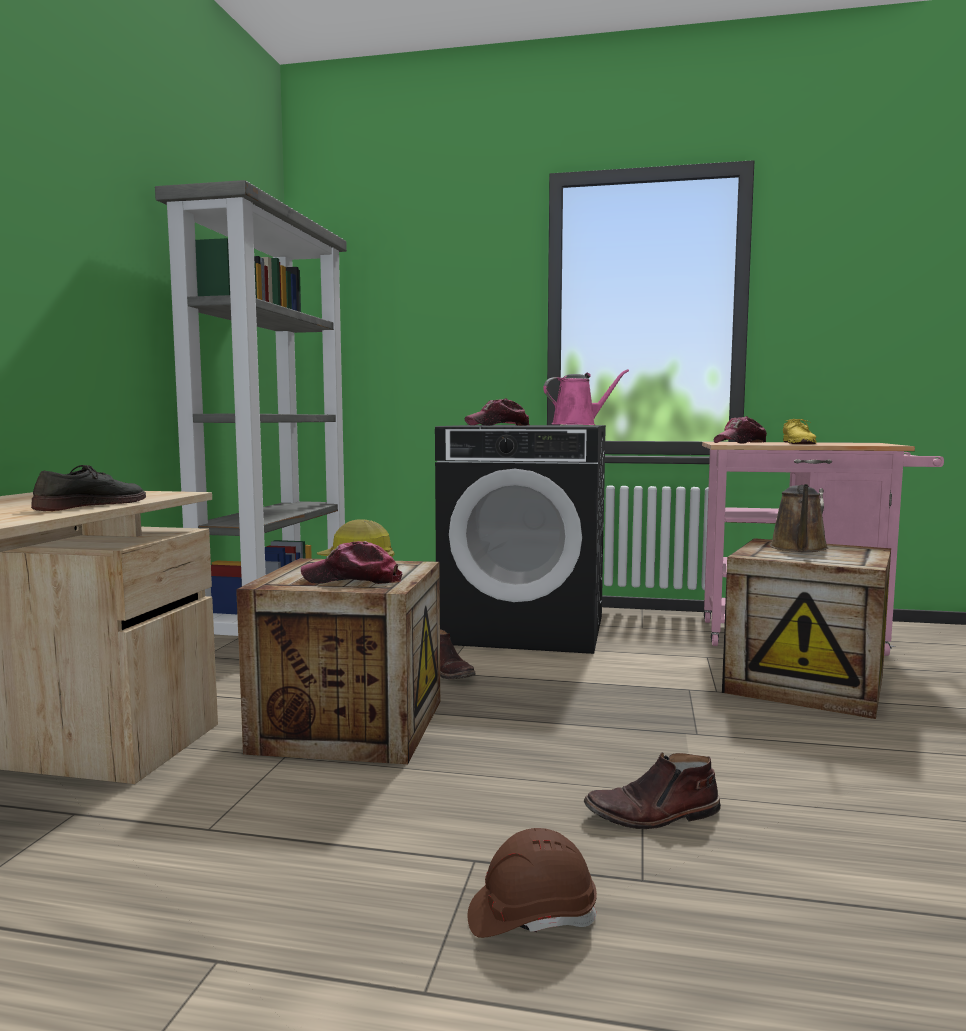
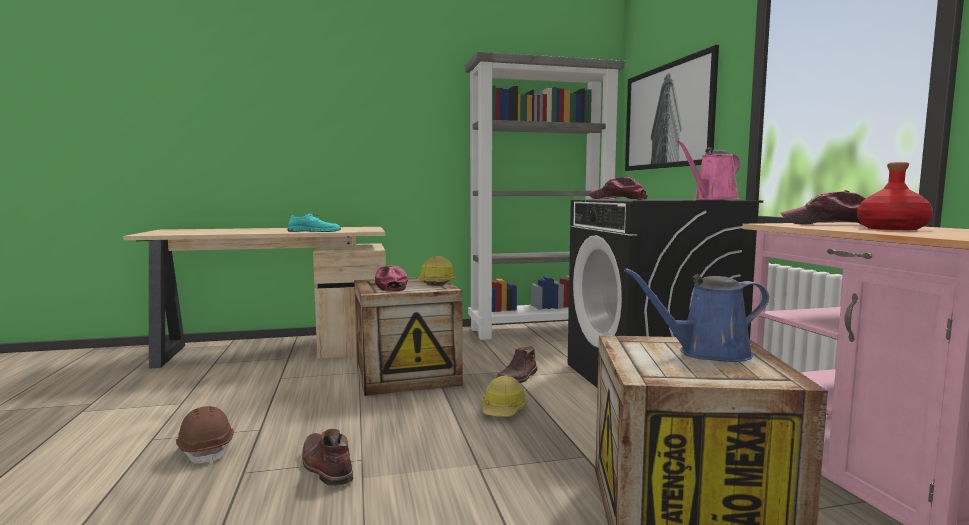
camera: 65 degrees right, 0 degrees up
(91, 505) = (314, 231): grey shoe -> turquoise shoe
(401, 324) = (668, 116): none -> picture
(547, 697) = (503, 410): none -> hard hat
(578, 425) = (712, 199): pink watering can -> pink watering can turned 105 degrees clockwise
(799, 443) = (893, 228): yellow shoe -> red bottle
(799, 548) = (707, 353): brown watering can -> blue watering can

